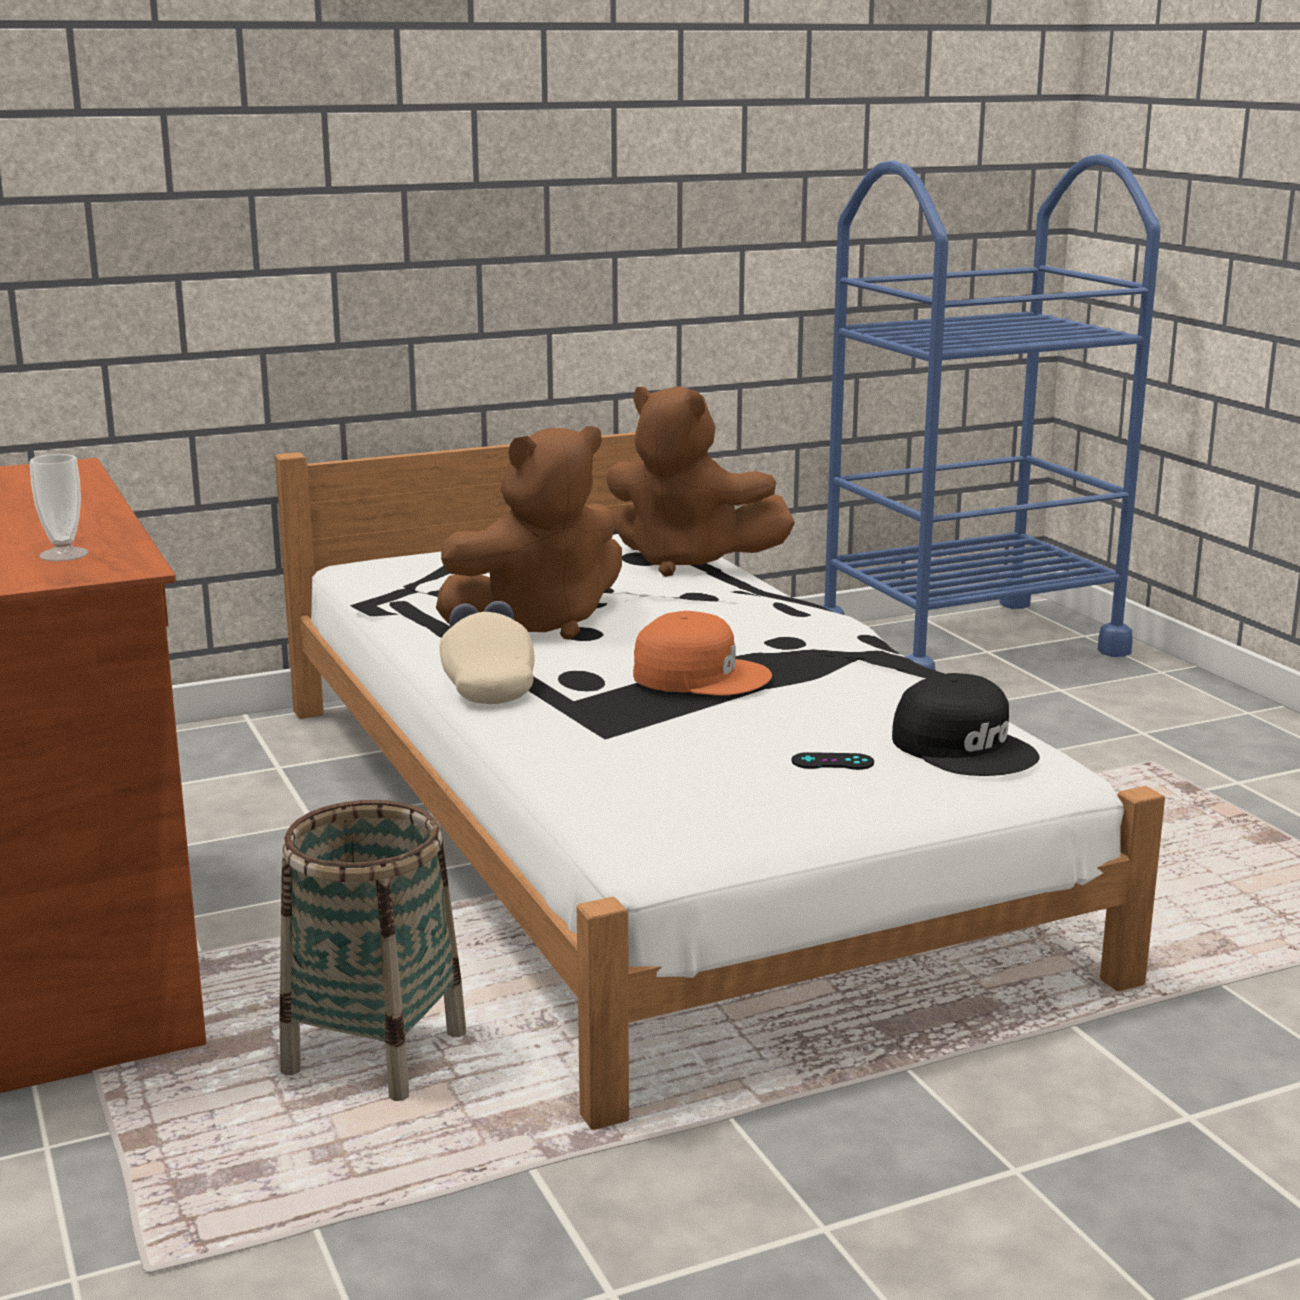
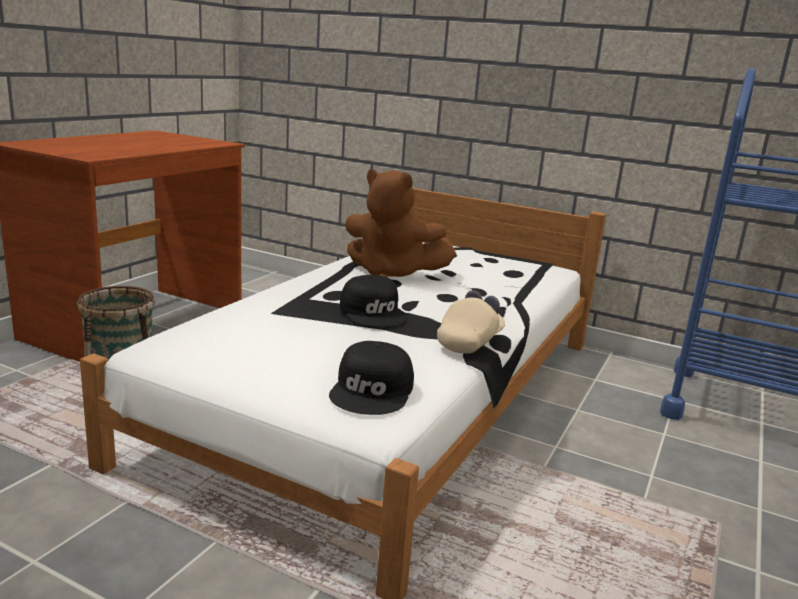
camera: 50 degrees right, 0 degrees up
(64, 554) = (99, 151): cup -> none
(486, 684) = (303, 282): beige cap -> beige cap (470, 341)
(688, 562) = (528, 282): brown plush toy -> none
(700, 675) = (374, 312): orange cap -> black cap
(832, 762) = (304, 363): black game controller -> none

